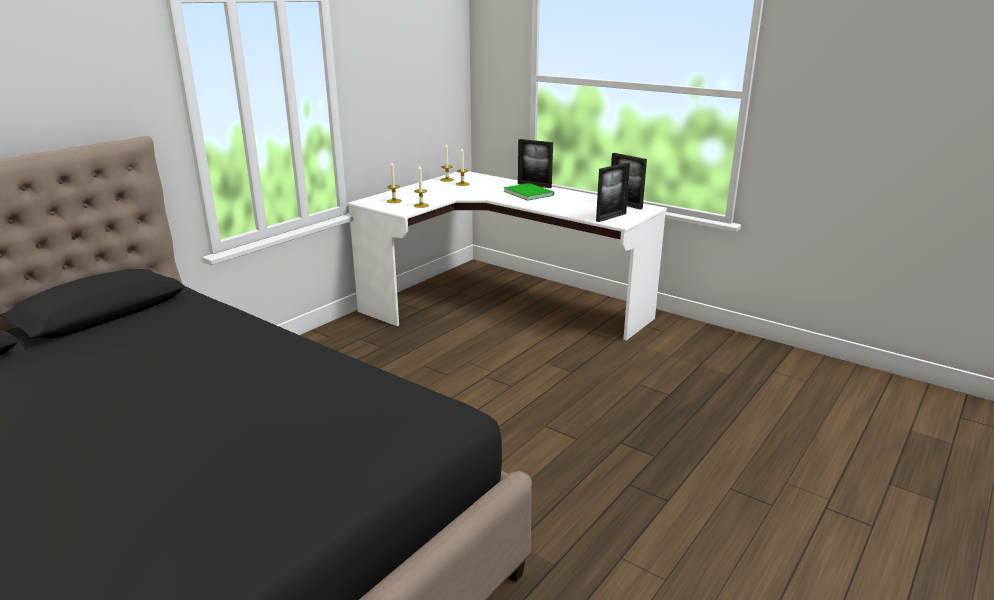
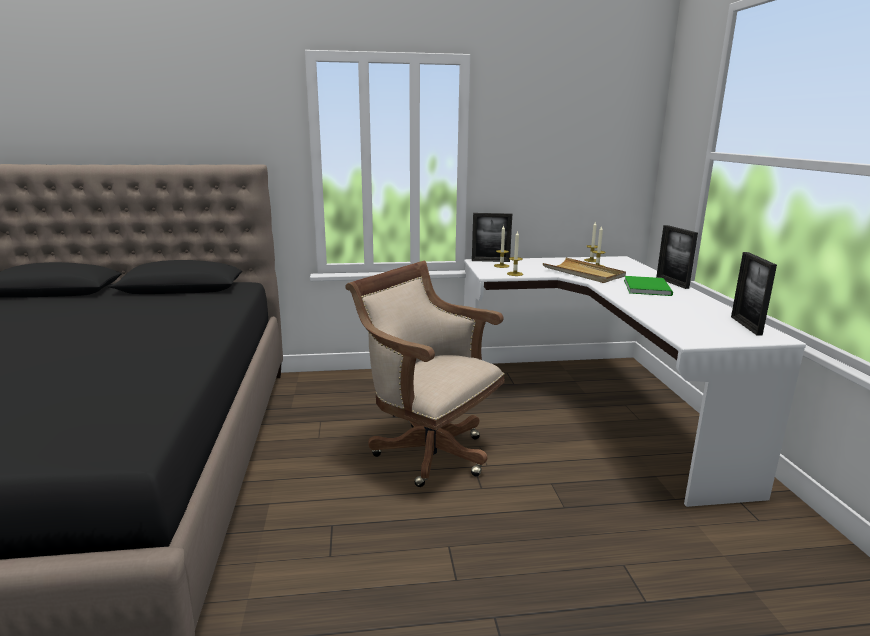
camera: 45 degrees right, 5 degrees down
(440, 383) = (427, 452): none -> office chair
(466, 192) = (583, 273): none -> beige tray
(611, 217) = (692, 332): picture frame -> picture frame (490, 261)

